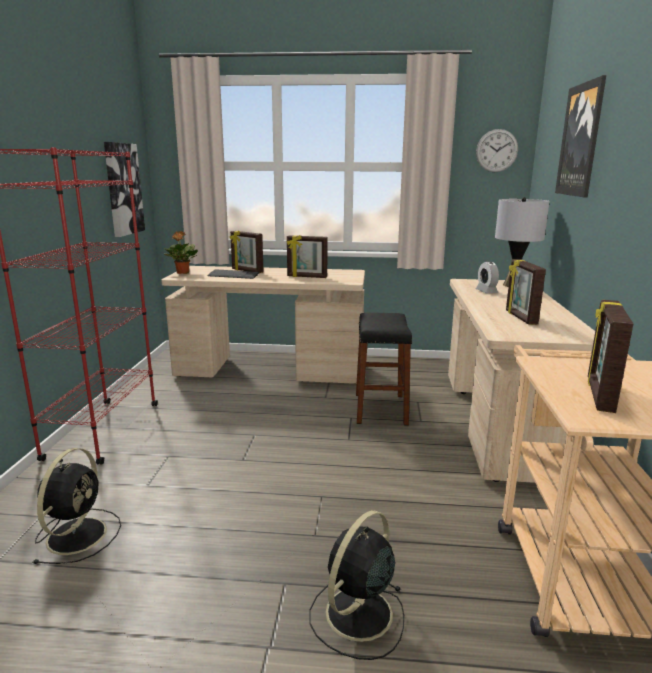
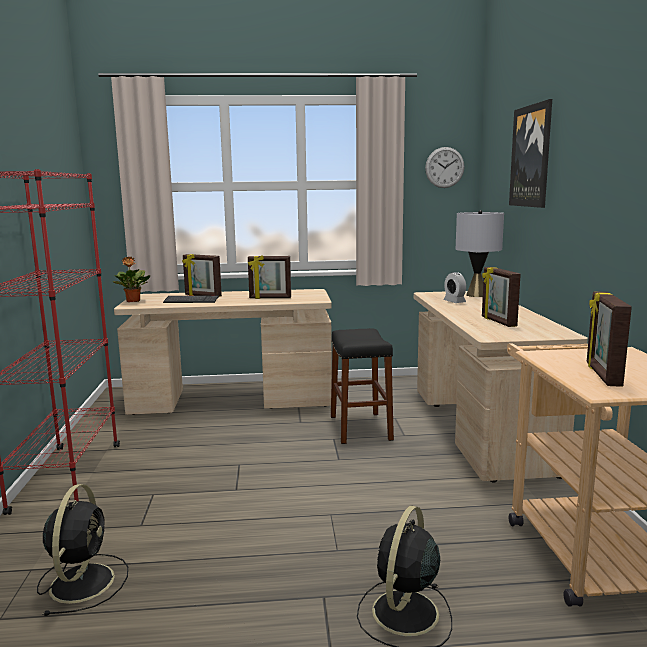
camera: 10 degrees left, 5 degrees down
(123, 189) = (65, 214): picture -> none

